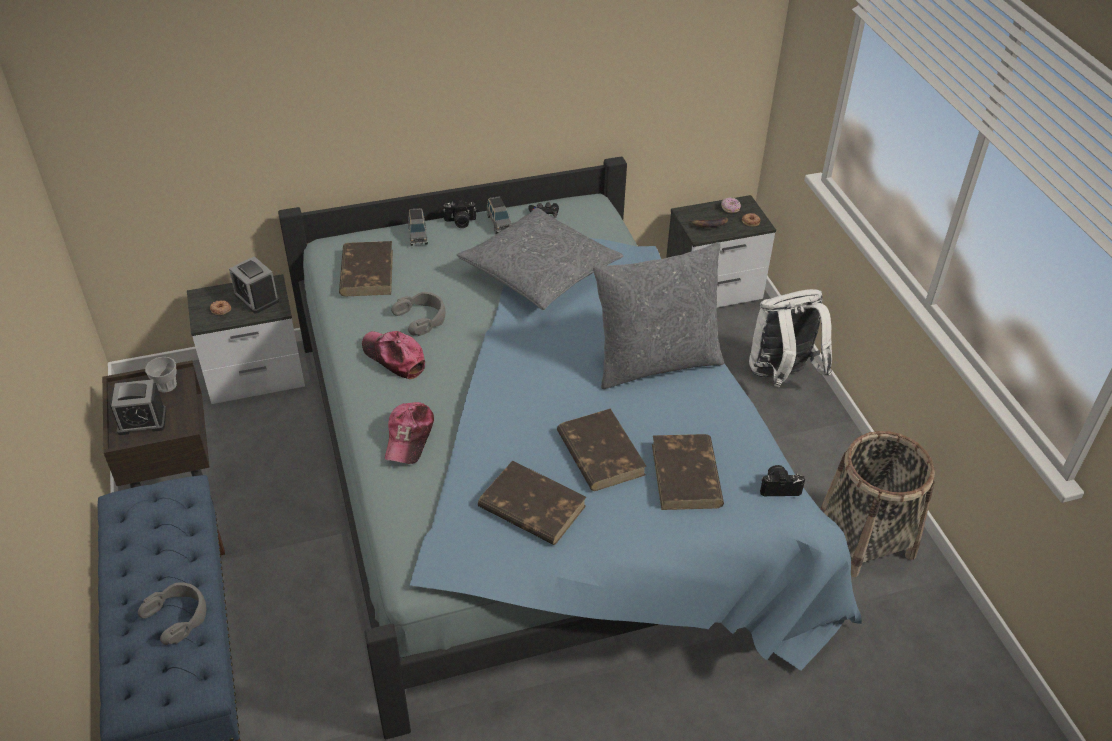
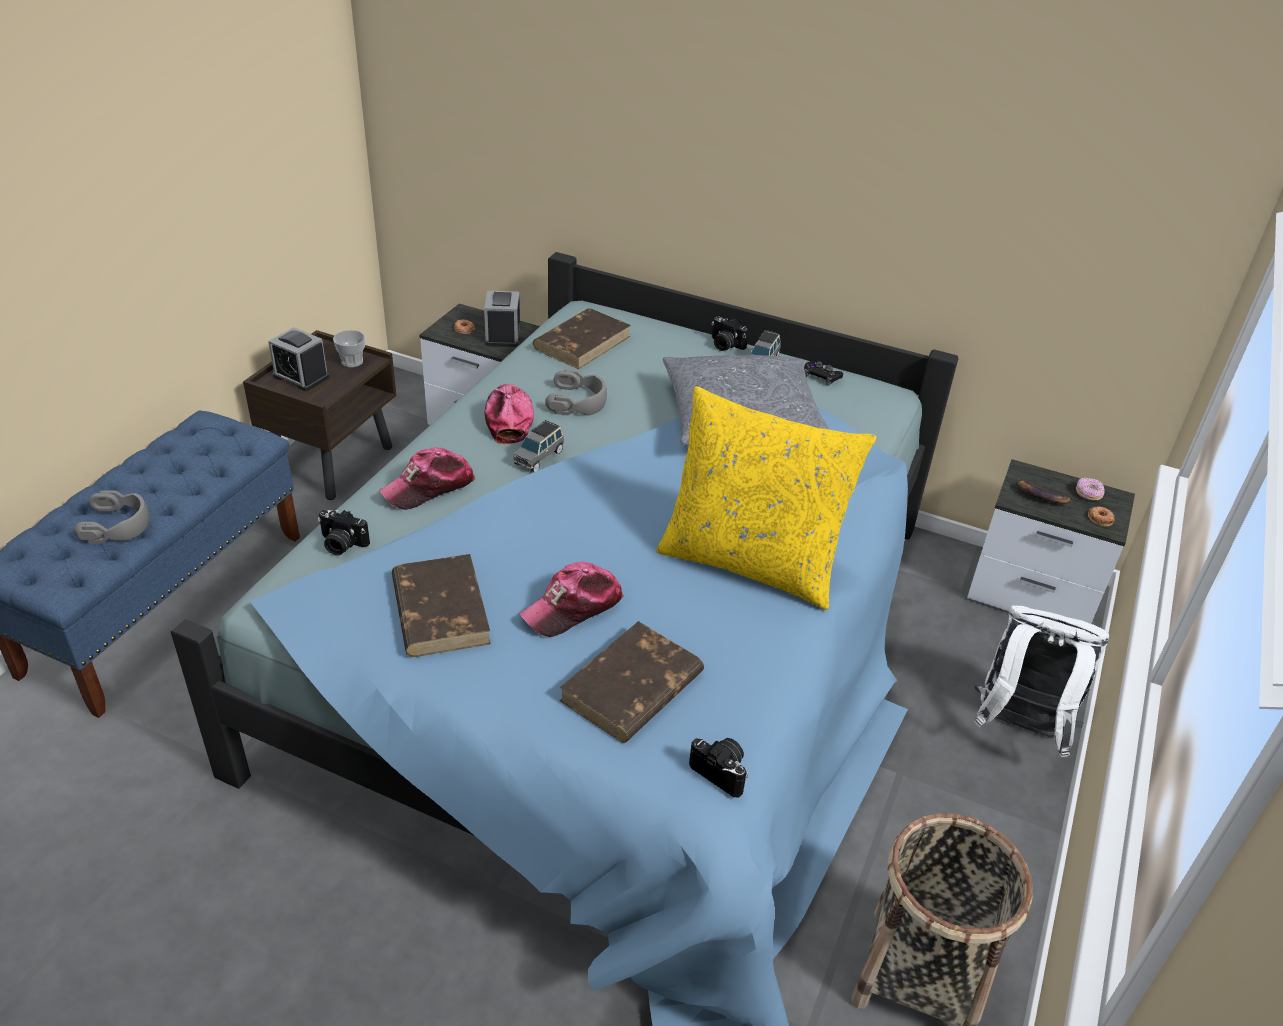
camera: 40 degrees right, 5 degrees down
(408, 511) = (341, 544): none -> camera
(418, 235) = (670, 336): grey toy car -> grey toy car (539, 457)
(600, 453) = (573, 607): brown book -> cap
(655, 362) = (751, 562): grey pillow -> yellow pillow

